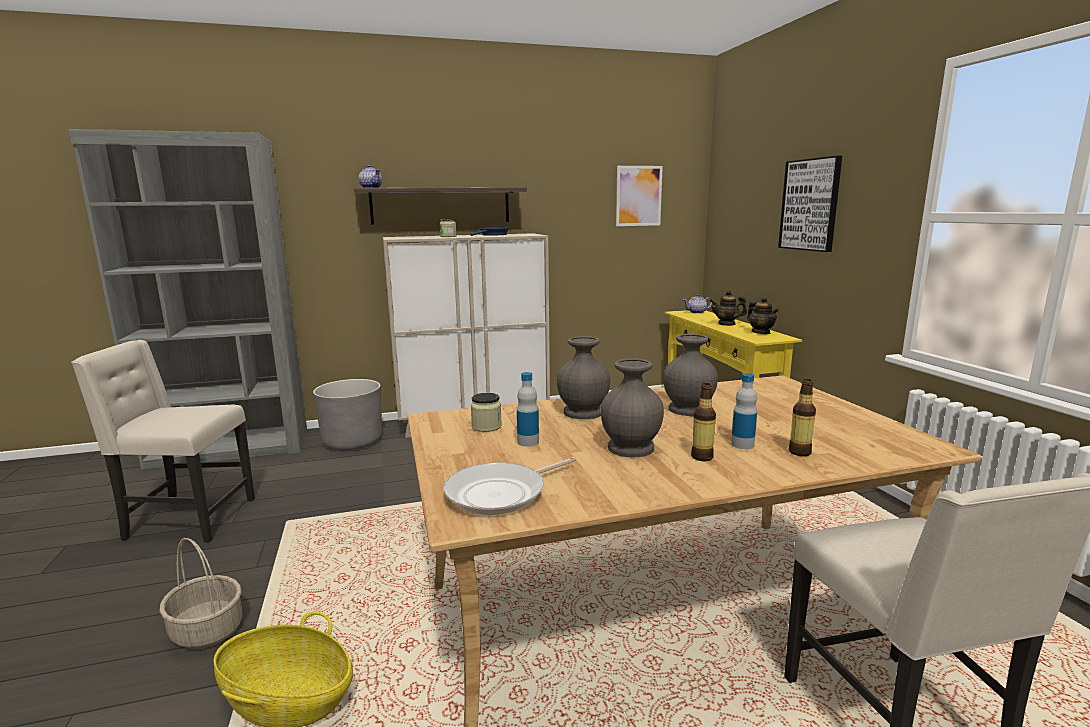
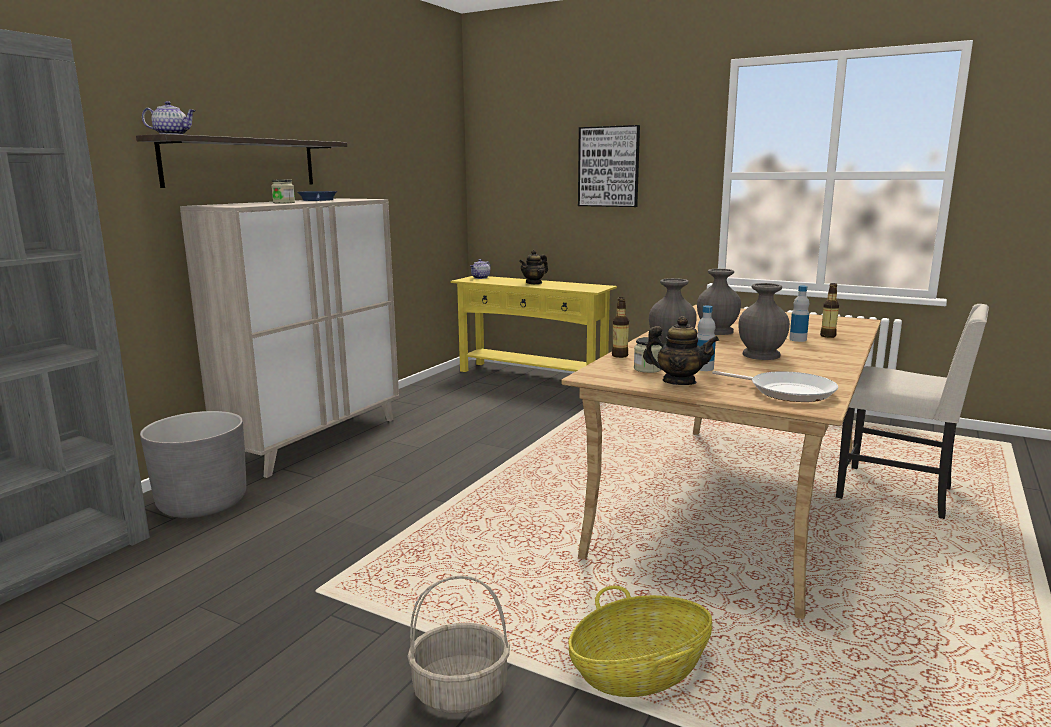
camera: 45 degrees left, 0 degrees up
(188, 520) = (164, 653): beige chair -> none
(501, 493) = (787, 391): frying pan -> frying pan turned 60 degrees counterclockwise
(638, 196) = (418, 156): picture -> none
(702, 457) = (803, 349): bottle -> bottle (619, 355)
(761, 332) = (578, 285): teapot -> teapot (679, 382)

